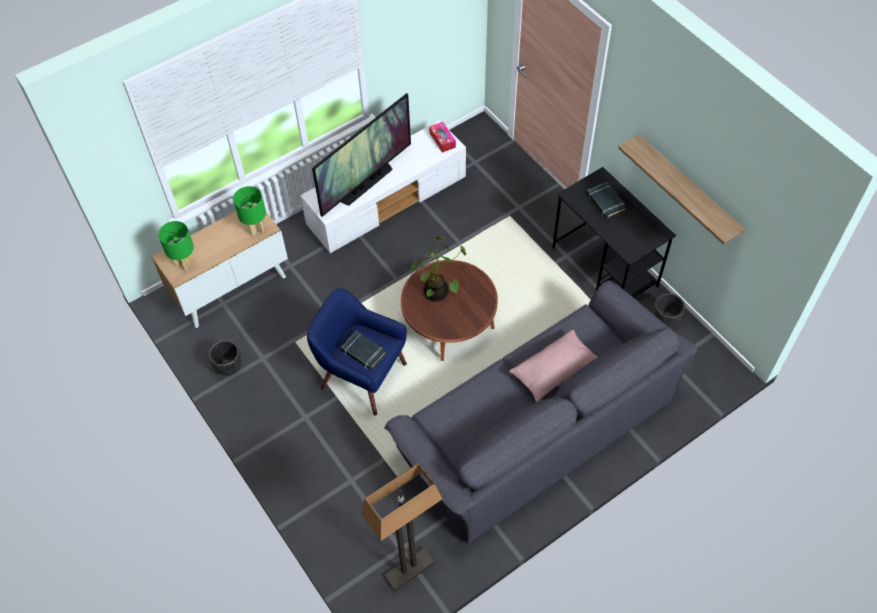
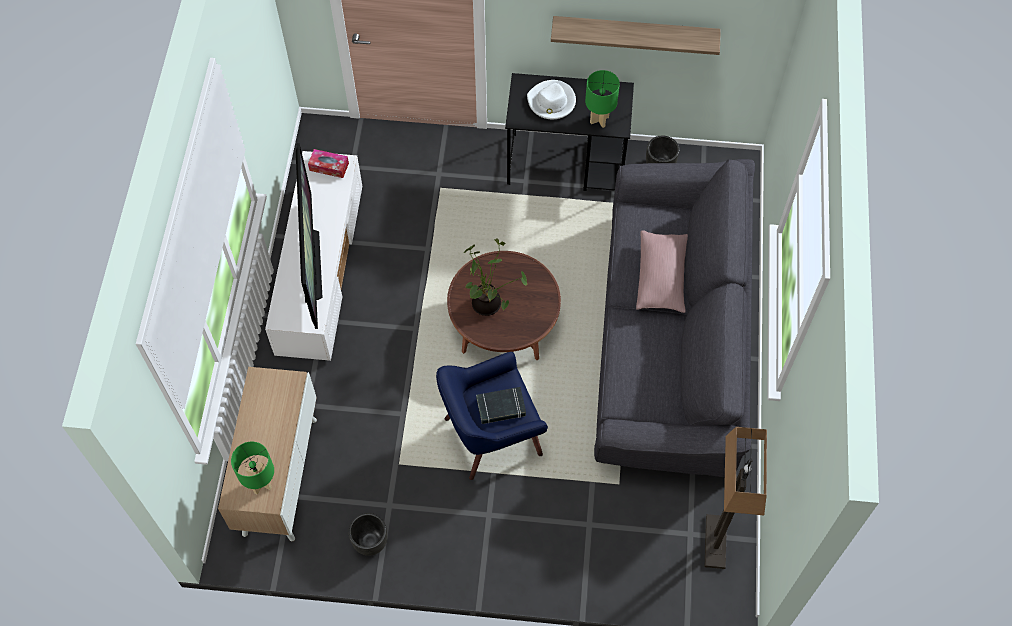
camera: 50 degrees left, 5 degrees up
(256, 230) = (285, 393): green table lamp -> green table lamp (599, 120)
(605, 202) = (551, 102): black book -> white hat

